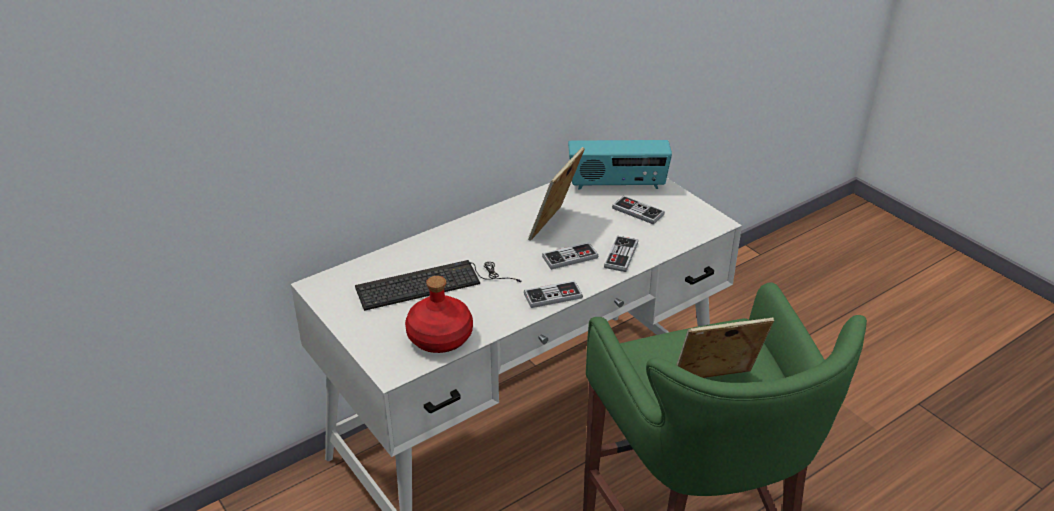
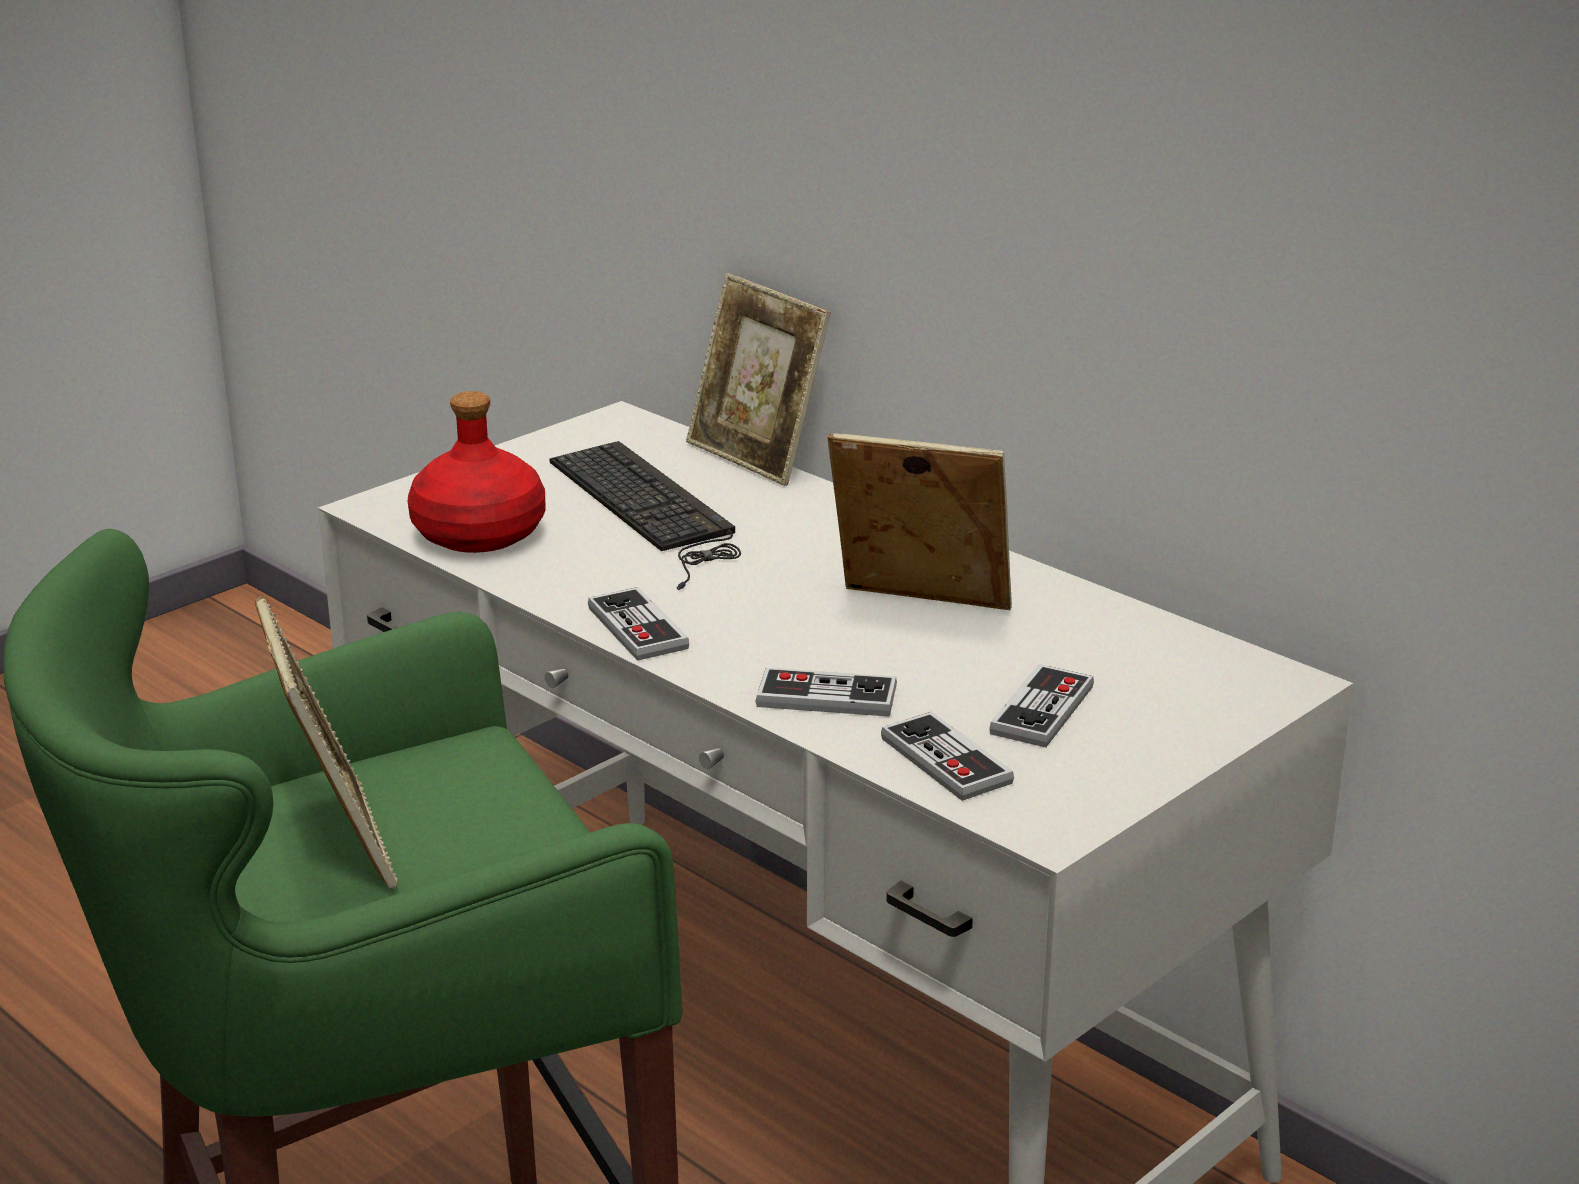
camera: 80 degrees right, 10 degrees down
(386, 249) = (756, 457): none -> picture frame
(570, 257) = (794, 637): game controller -> game controller (946, 761)
(617, 185) = (1160, 676): radio -> none

